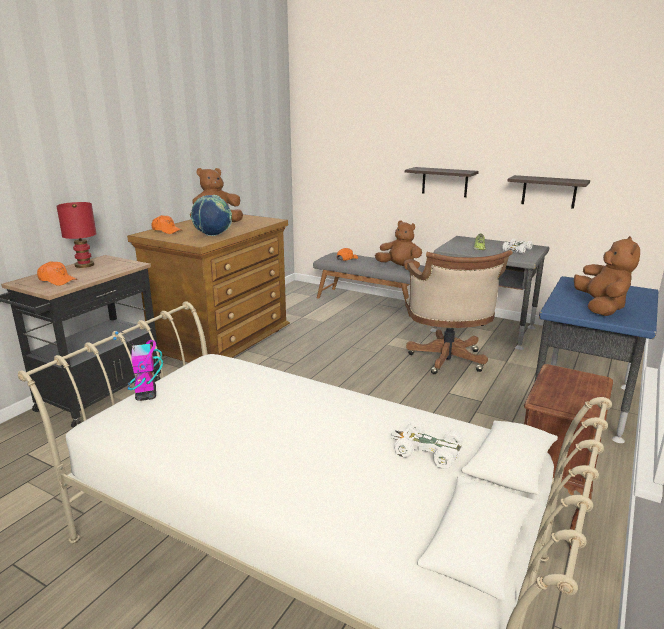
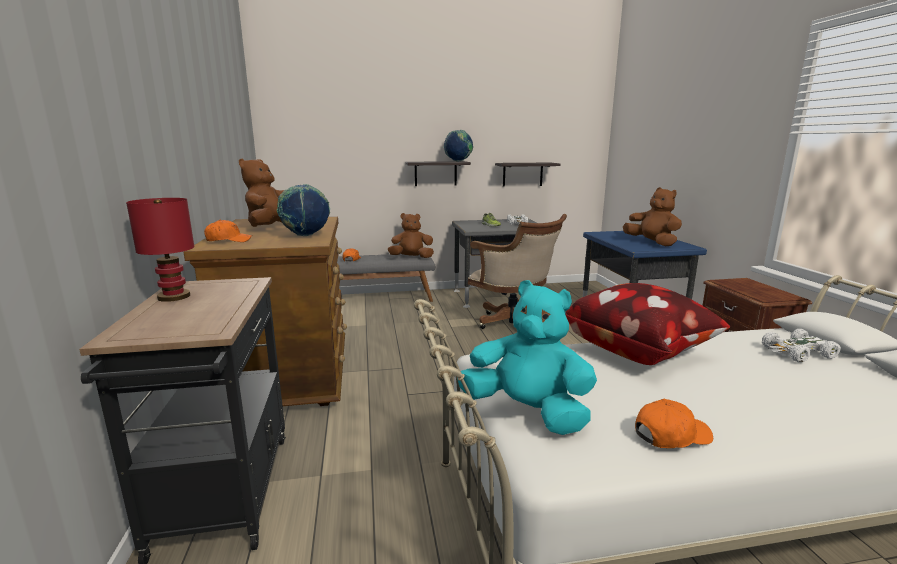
camera: 40 degrees left, 5 degrees down
(57, 280) = (185, 320): orange cap -> orange cap (671, 435)
(146, 395) = (527, 412): toy robot -> turquoise plush toy
(303, 393) = (638, 351): none -> pillow
(463, 171) = (458, 161): none -> globe

